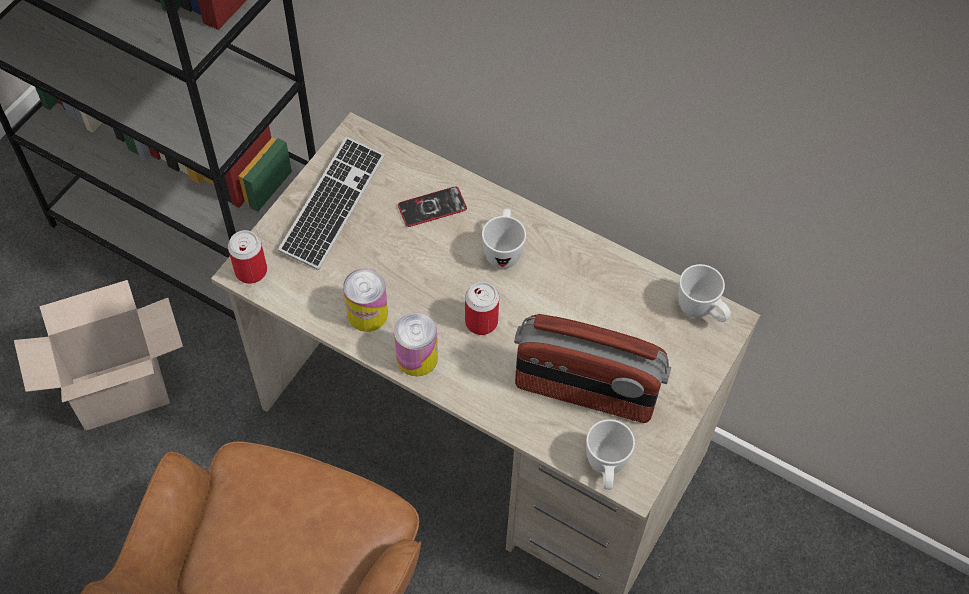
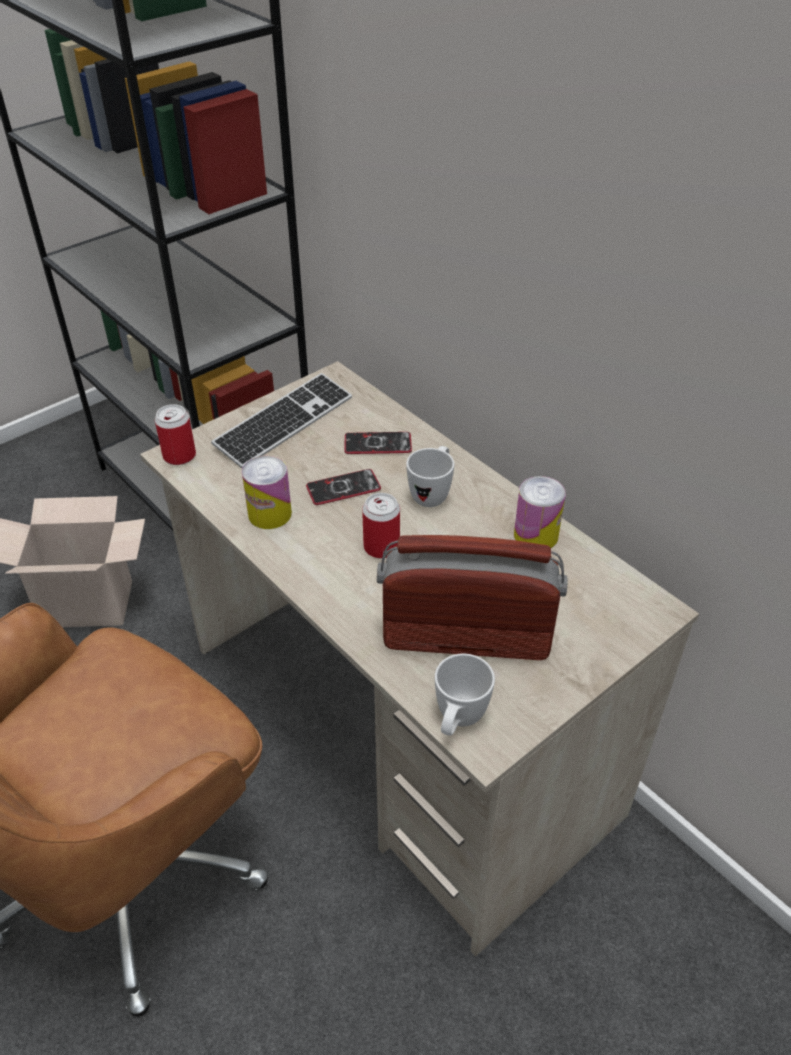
camera: 20 degrees right, 15 degrees down
(417, 358) = (299, 562): can -> can (536, 535)
(421, 267) = (343, 488): none -> phone
(585, 391) = (466, 637): radio -> radio turned 150 degrees clockwise
(701, 312) = (629, 594): white mug -> none

